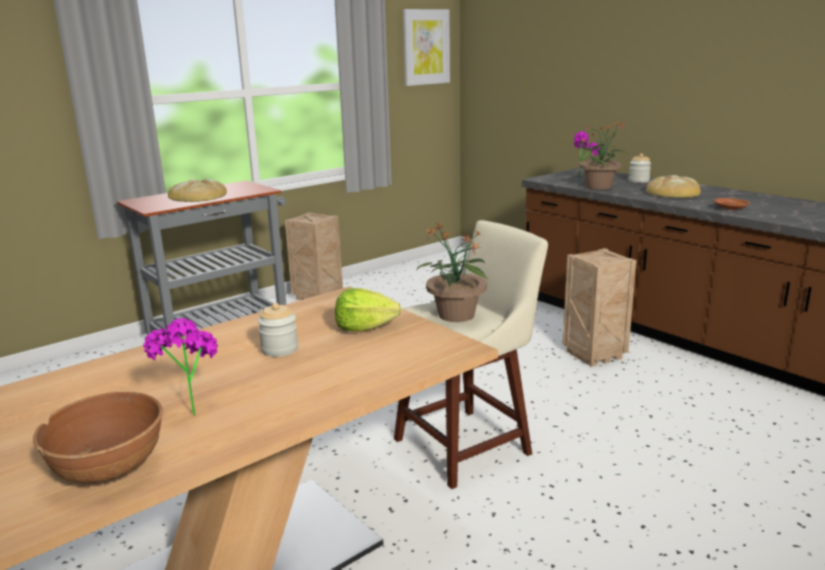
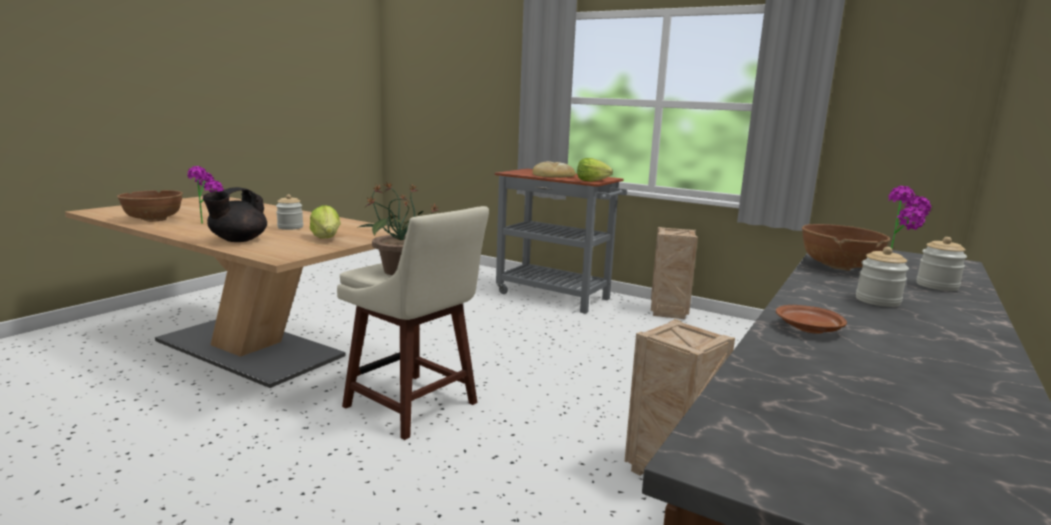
camera: 70 degrees right, 5 degrees down
(259, 189) = (591, 181): none -> lettuce
(351, 377) = (238, 240): none -> black teapot
(426, 47) = (923, 70): picture -> none
(599, 186) = (838, 266): potted plant -> brown bowl
(673, 192) = (877, 301): bread -> jar

